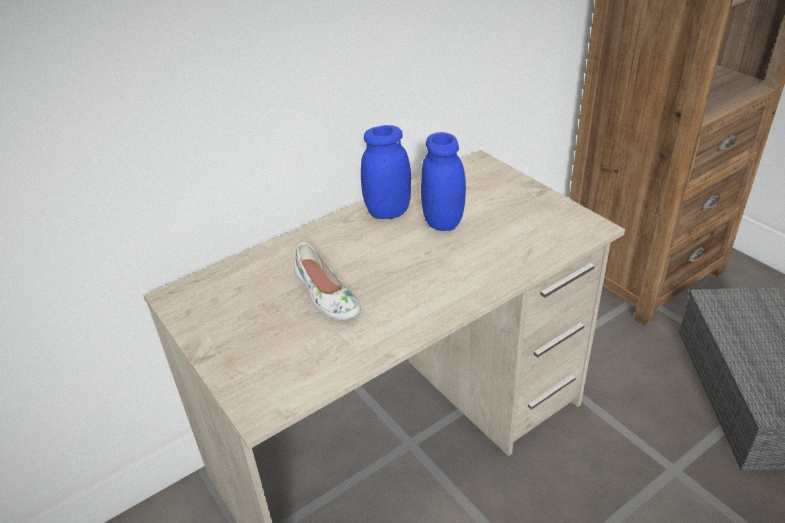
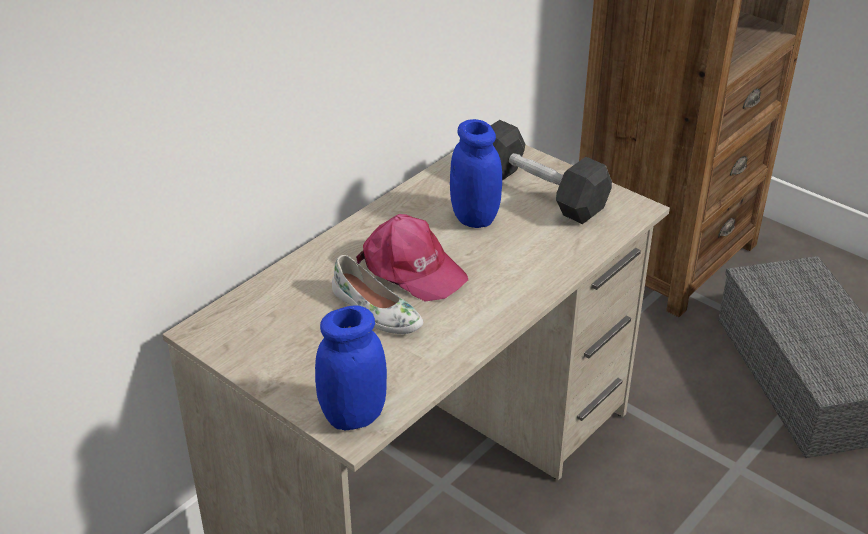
camera: 15 degrees left, 0 degrees up
(372, 261) = (412, 269): none -> pink cap
(388, 212) = (408, 212): blue jar -> blue jar (353, 416)
(506, 205) = (538, 193): none -> black dumbbell

